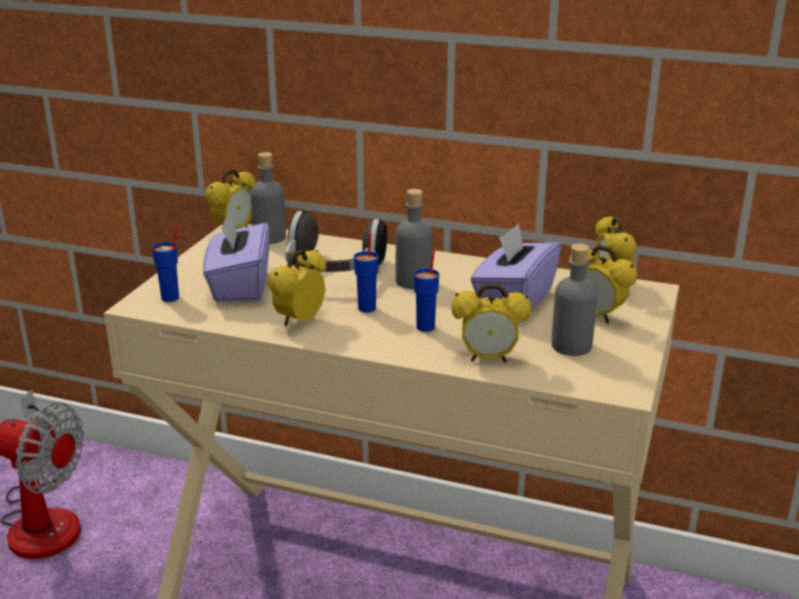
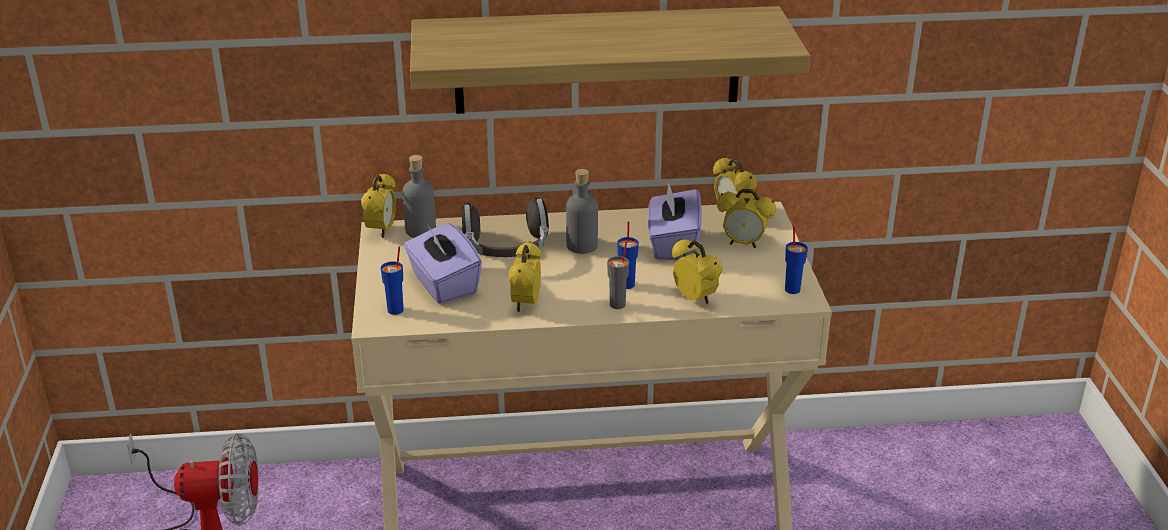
camera: 25 degrees left, 5 degrees up
(367, 308) = (567, 279): blue cup -> blue cup (792, 289)
(396, 344) = (618, 304): none -> grey cup
(472, 75) = (597, 60): none -> shelf
(488, 359) = (694, 299): alarm clock -> alarm clock turned 105 degrees counterclockwise
(571, 346) = (744, 273): grey bottle -> none

